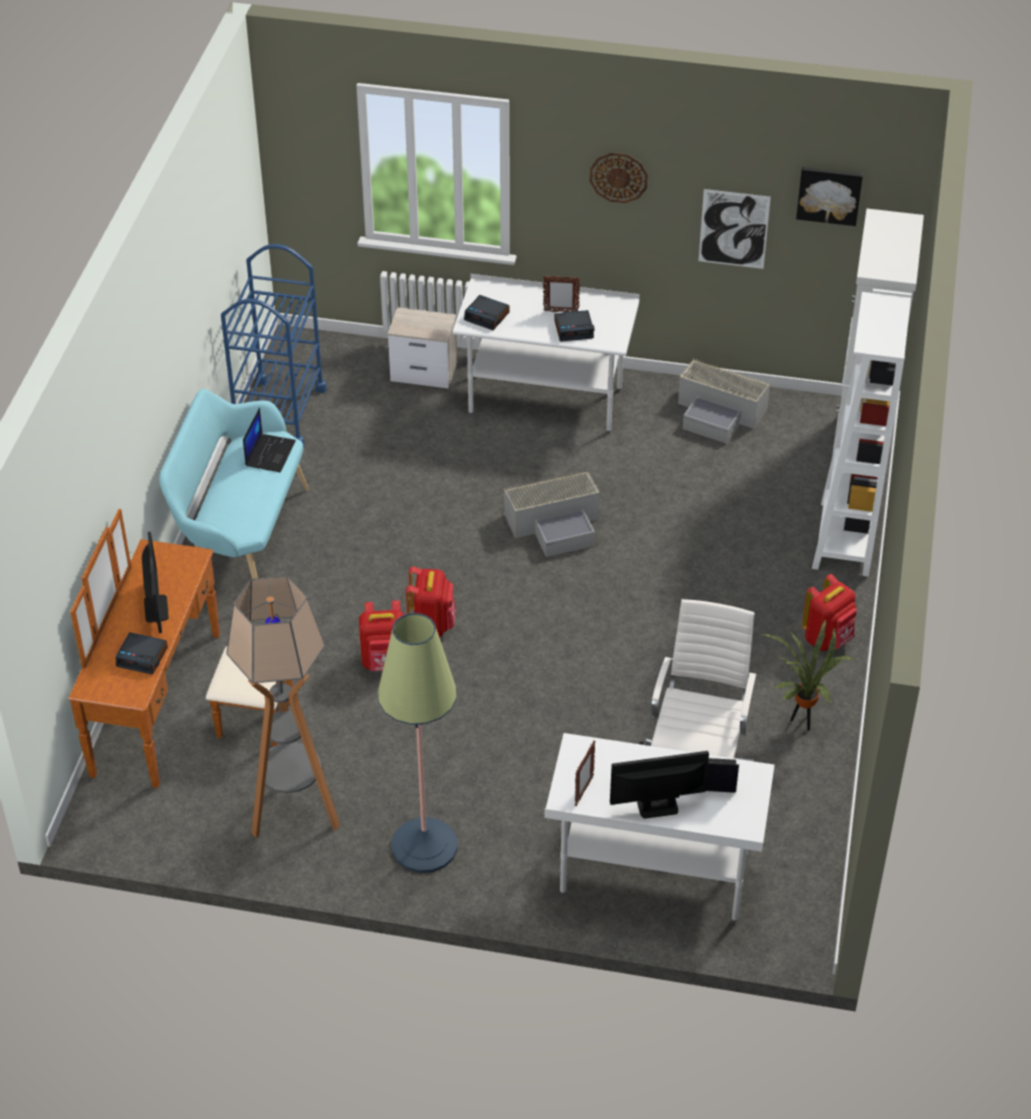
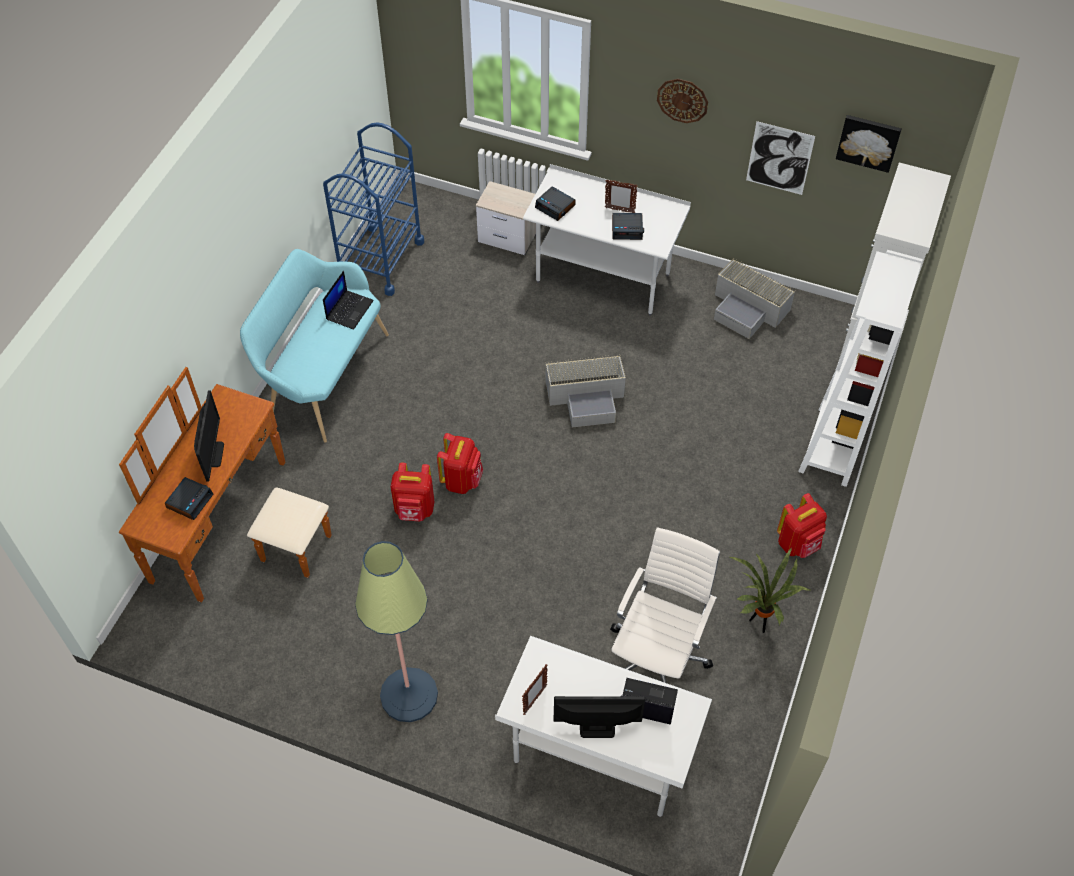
camera: 10 degrees right, 10 degrees up
(143, 657) = (190, 501): alarm clock -> alarm clock turned 90 degrees counterclockwise
(295, 812) = (308, 644): floor lamp -> none

